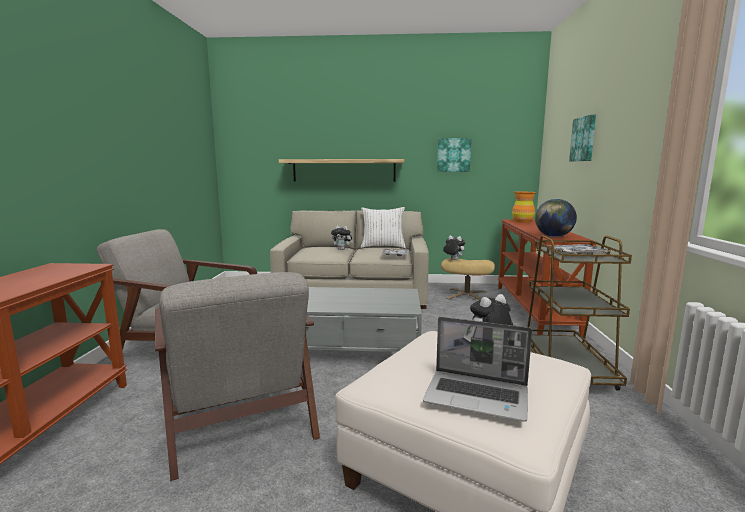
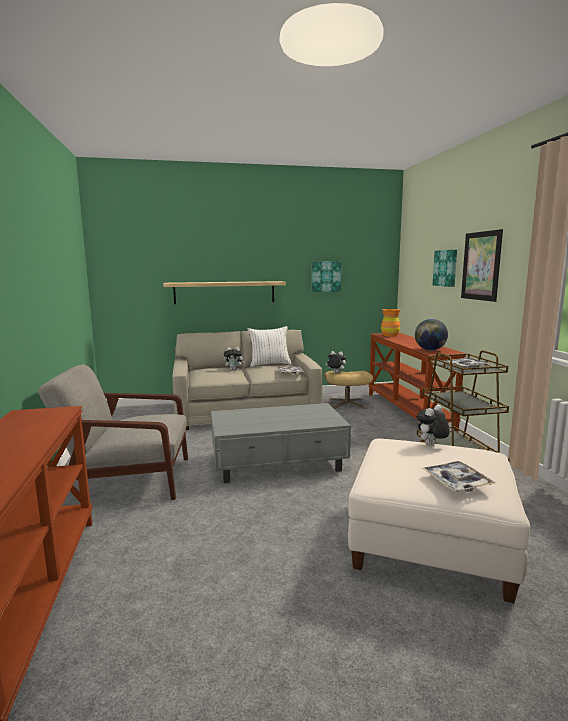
camera: 15 degrees left, 0 degrees up
(238, 416) = (224, 532): grey armchair -> none
(478, 396) = (456, 482): laptop -> tray
(619, 131) = (481, 266): none -> picture

